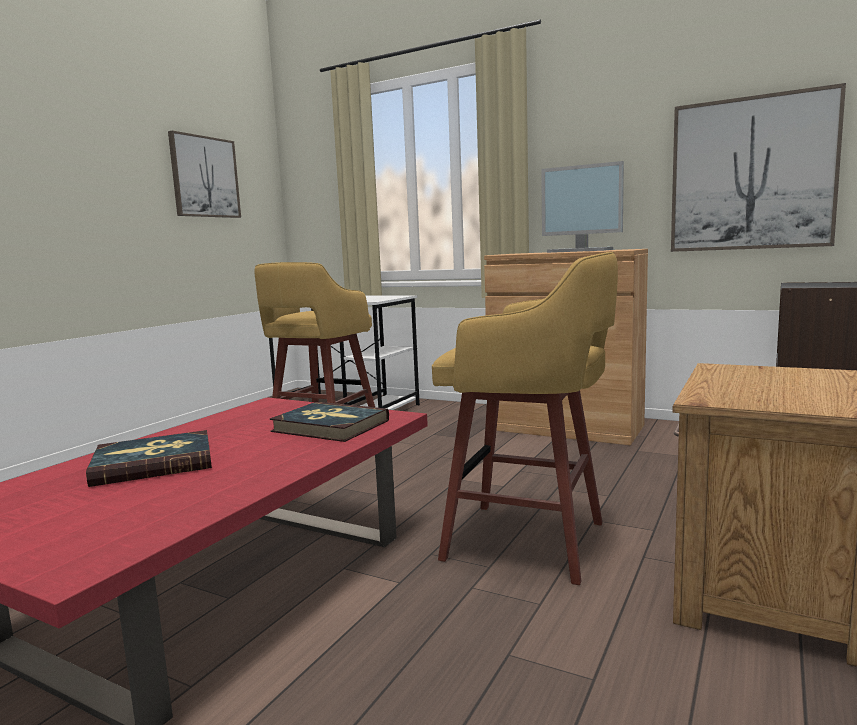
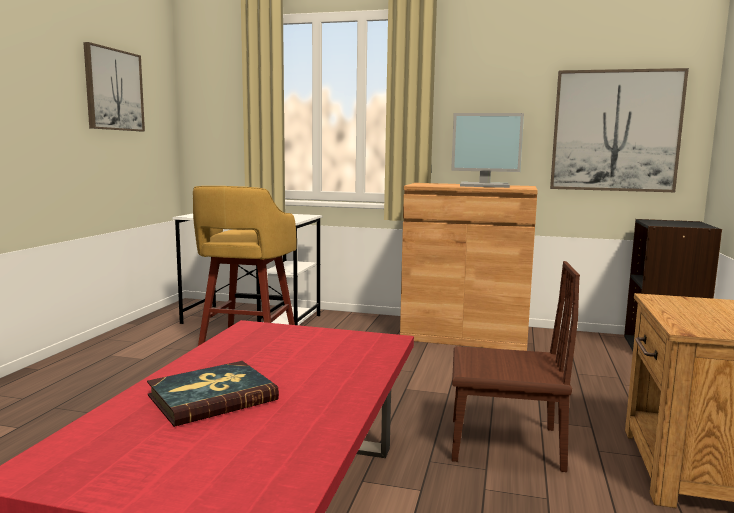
camera: 15 degrees left, 0 degrees up
(330, 426) = (341, 351): book -> none
(530, 542) = (504, 444): yellow stool -> brown chair

